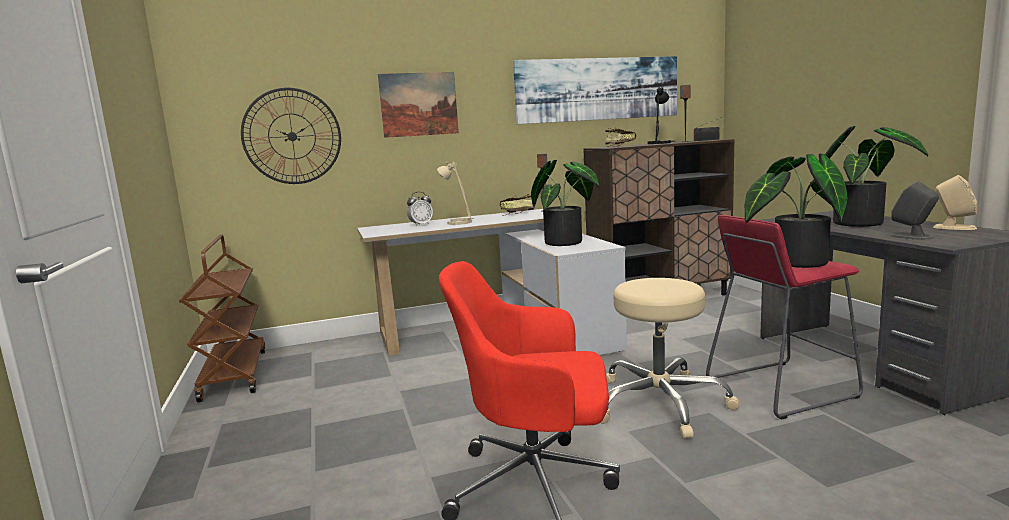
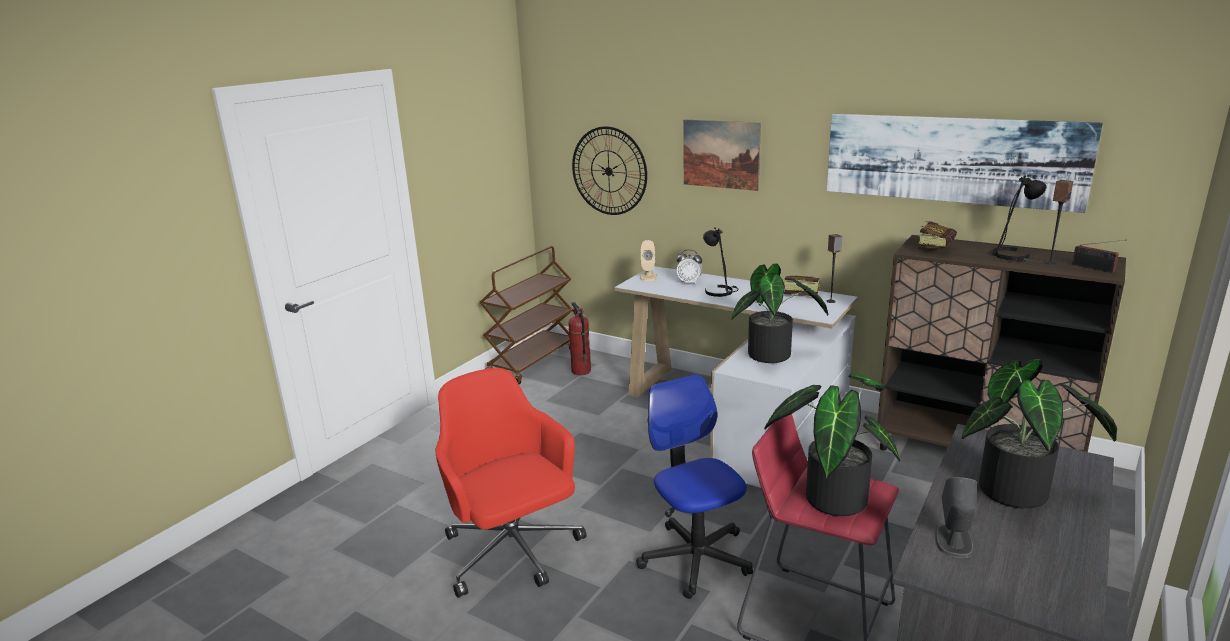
camera: 50 degrees right, 10 degrees up
(306, 360) = (580, 371): none -> fire extinguisher
(459, 222) = (720, 291): beige table lamp -> black table lamp
(660, 404) = (696, 558): beige stool -> office chair
(953, 227) = (1072, 565): beige speaker -> beige speaker (648, 277)

